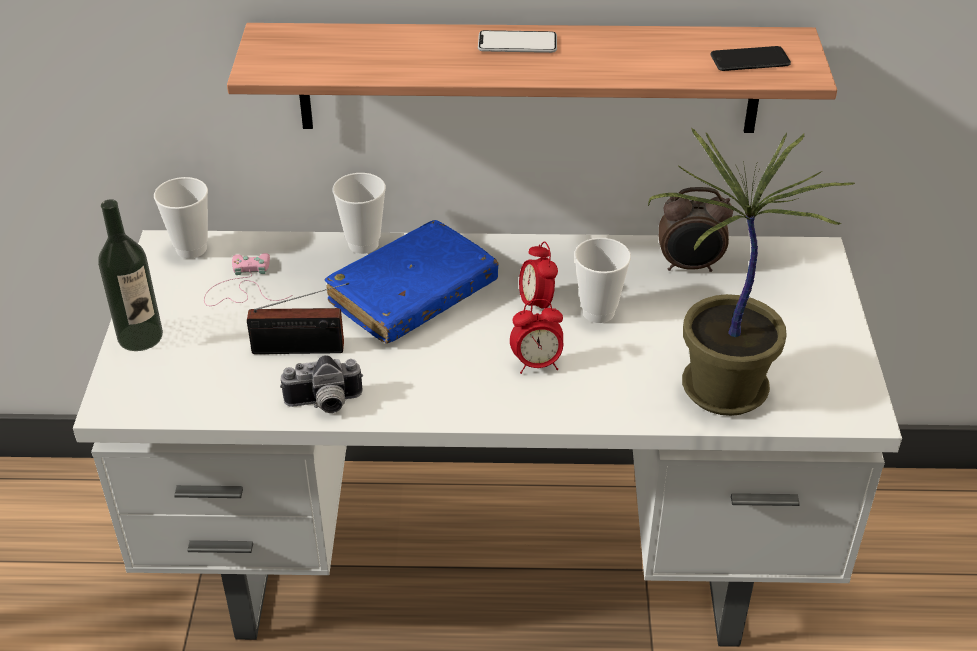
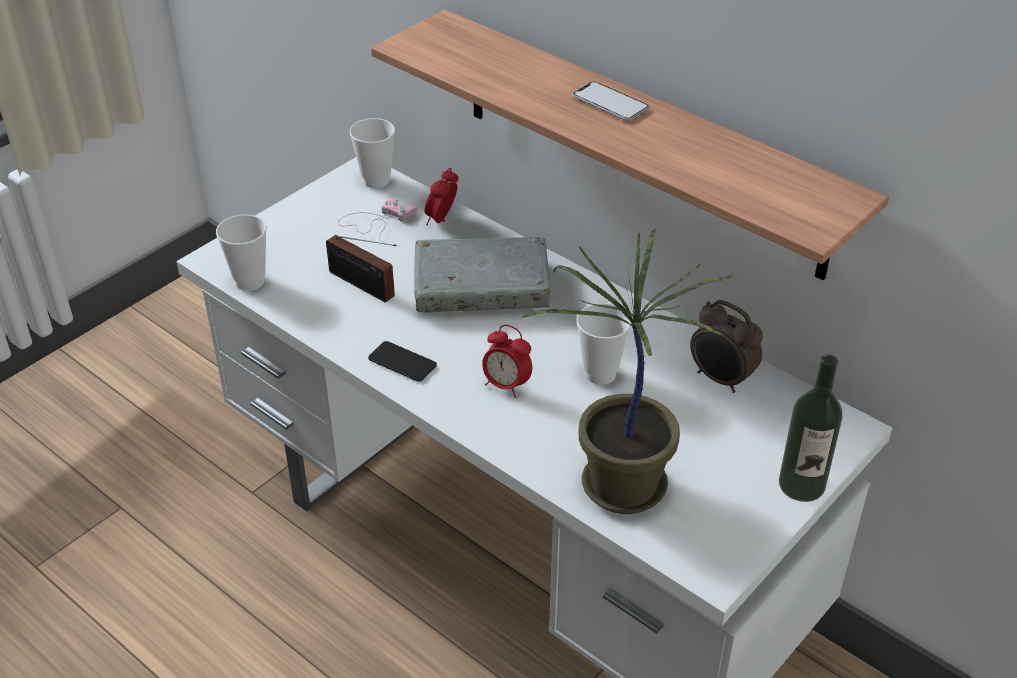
camera: 40 degrees right, 0 degrees up
(140, 336) = (278, 223): bottle -> bottle (801, 485)
(324, 404) = (333, 330): camera -> none
(363, 244) = (491, 234): cup -> cup (250, 281)
(413, 294) = (481, 288): blue book -> grey book
(536, 304) = (561, 342): alarm clock -> alarm clock (442, 220)
(750, 60) = (781, 197): phone -> phone (402, 362)

